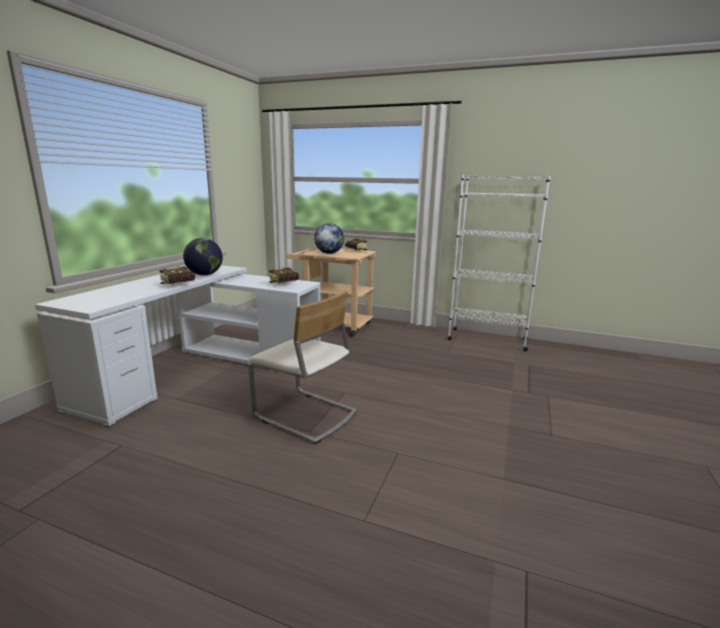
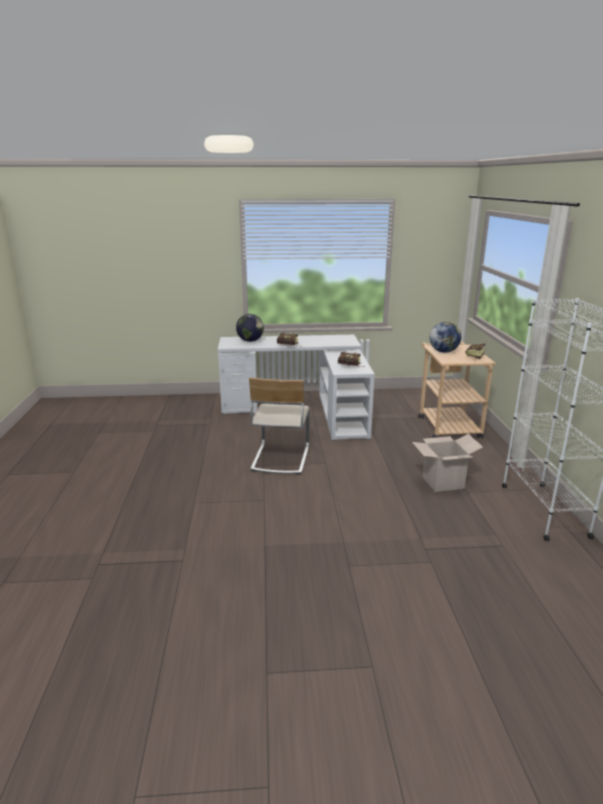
camera: 65 degrees right, 5 degrees up
(205, 274) = (322, 343): globe -> globe (250, 341)
(427, 355) = (442, 482): none -> cardboard box

